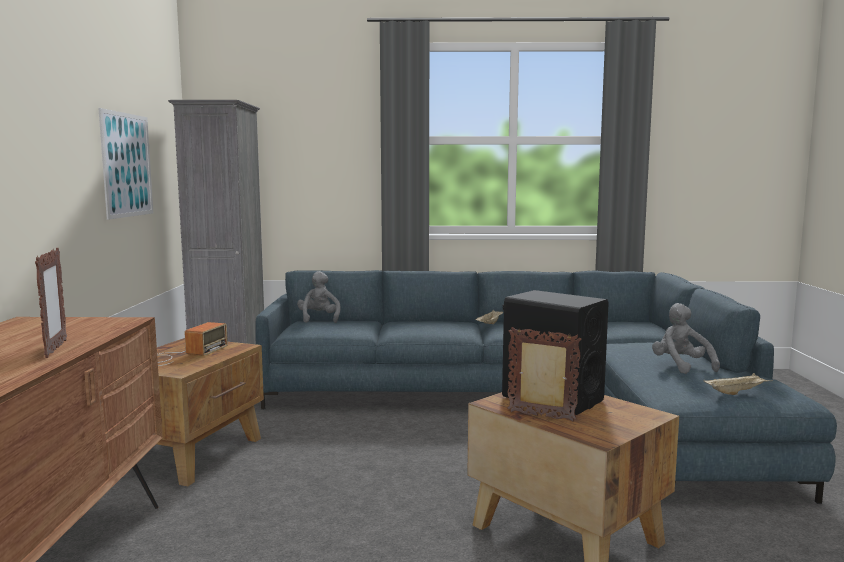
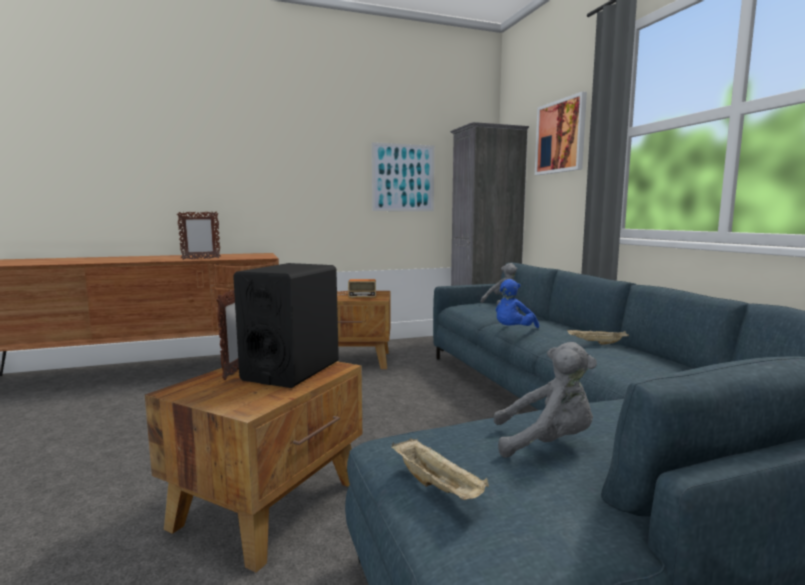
camera: 70 degrees right, 0 degrees up
(317, 129) = (560, 136): none -> picture
(434, 333) = (513, 331): none -> blue plush toy
(681, 366) = (546, 443): grey plush toy -> grey plush toy turned 45 degrees clockwise

